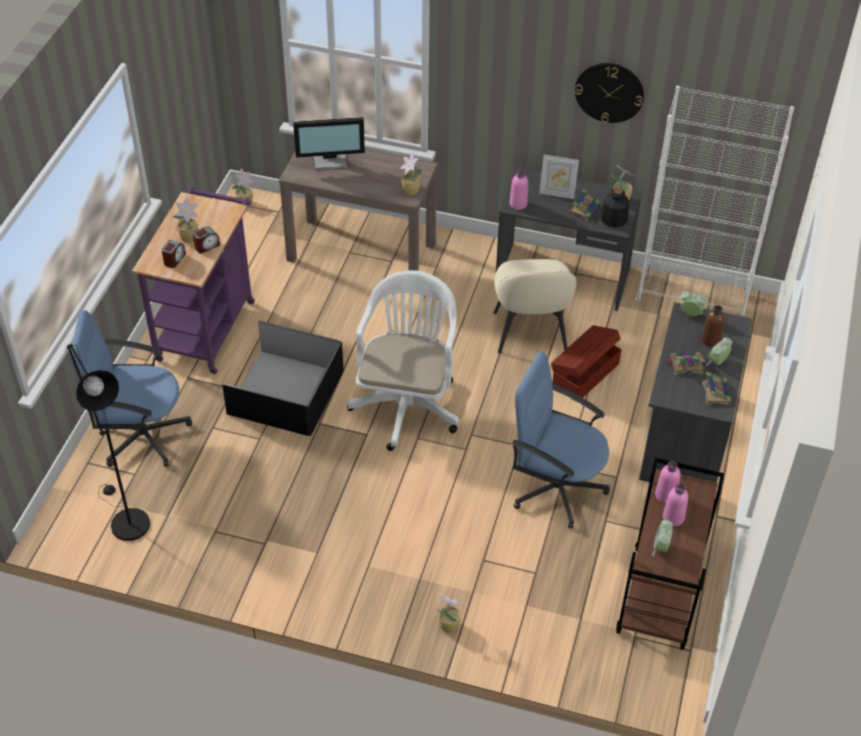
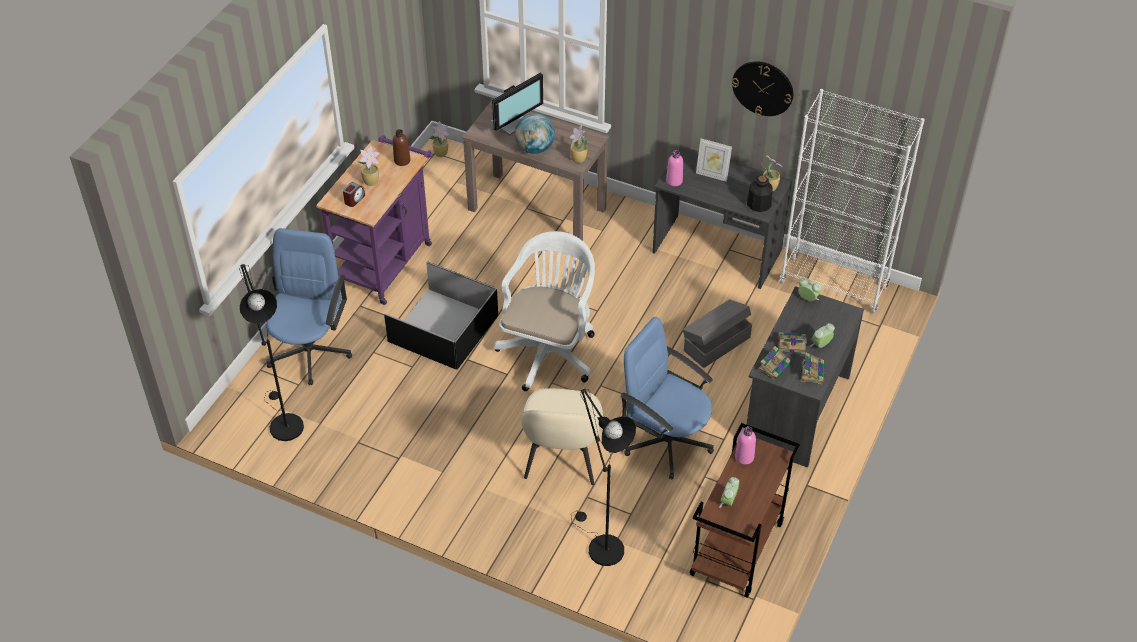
camera: 10 degrees right, 0 degrees up
(141, 435) = (310, 351): blue office chair -> blue office chair turned 90 degrees clockwise
(207, 246) = (385, 190): alarm clock -> none
(330, 160) = (512, 123): monitor -> monitor turned 45 degrees counterclockwise
(361, 184) = (535, 148): none -> globe
(448, 625) = (543, 548): potted plant -> none
(511, 613) = (601, 546): none -> black floor lamp
(530, 333) = (674, 300): beige chair -> beige chair (561, 461)
(584, 374) = (715, 344): brown storage box -> grey storage box
(585, 209) = (734, 192): book -> book (774, 367)
(673, 517) = (746, 477): pink bottle -> none
(710, 340) = (820, 324): brown bottle -> brown bottle (402, 160)

